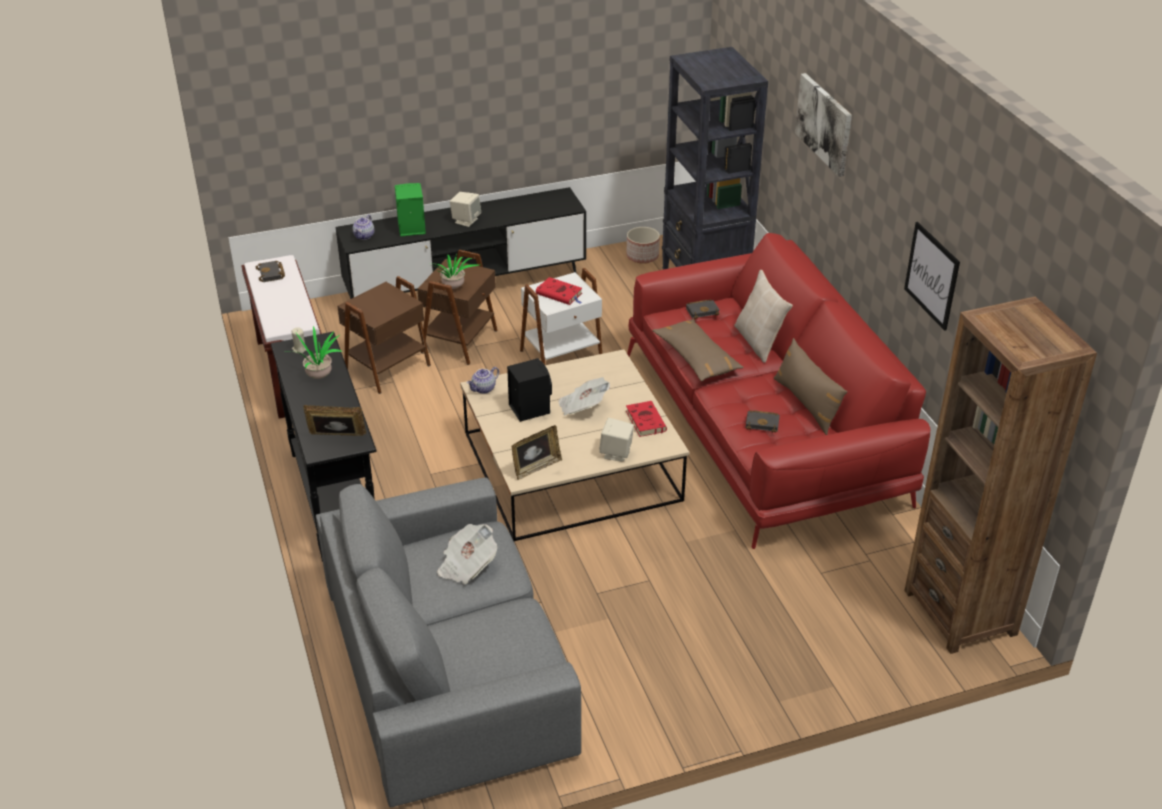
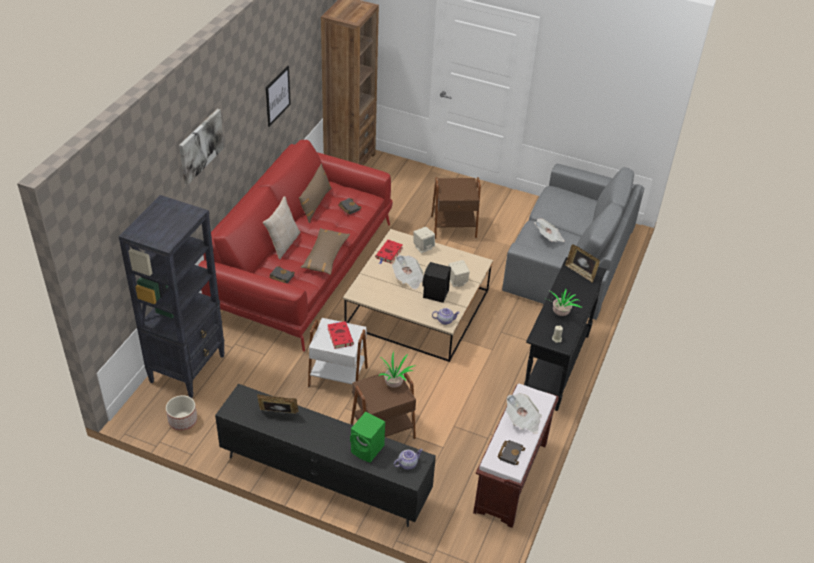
camera: 140 degrees left, 5 degrees up
(282, 301) = (522, 420): none -> newspaper
(386, 367) = (447, 441): brown side table -> brown side table (454, 227)
(466, 220) = (324, 430): beige speaker -> beige speaker (457, 281)
(536, 467) = (468, 263): picture frame -> picture frame (278, 414)

